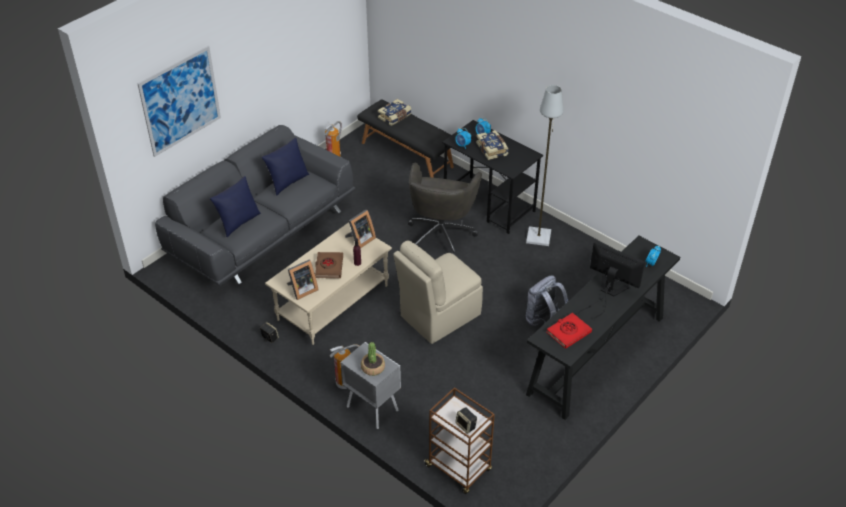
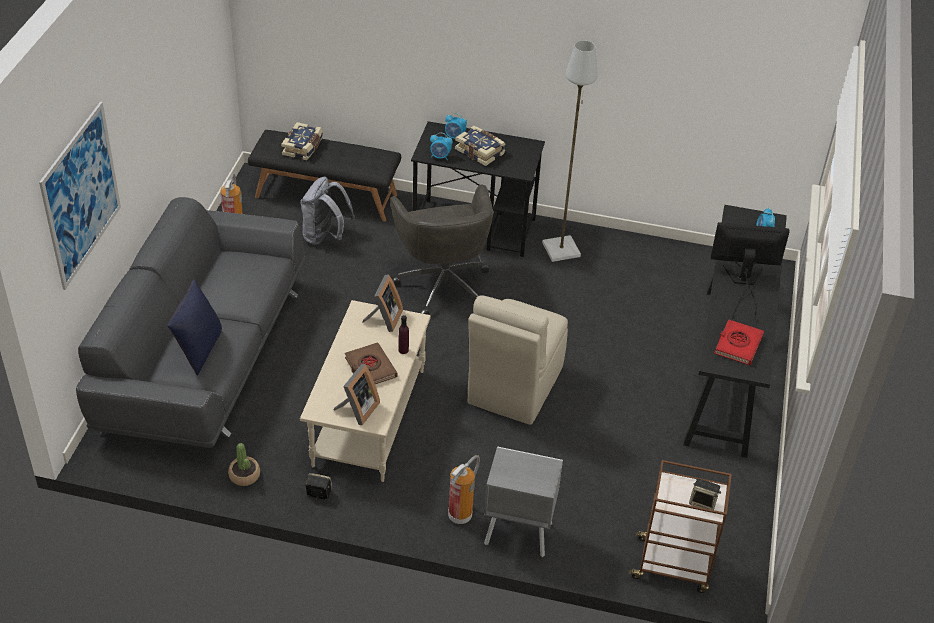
camera: 30 degrees left, 0 degrees up
(287, 182) = (226, 274): blue pillow -> none
(373, 367) = (532, 475): potted plant -> potted plant (244, 475)
(543, 321) = (639, 349): grey backpack -> grey backpack (325, 237)

